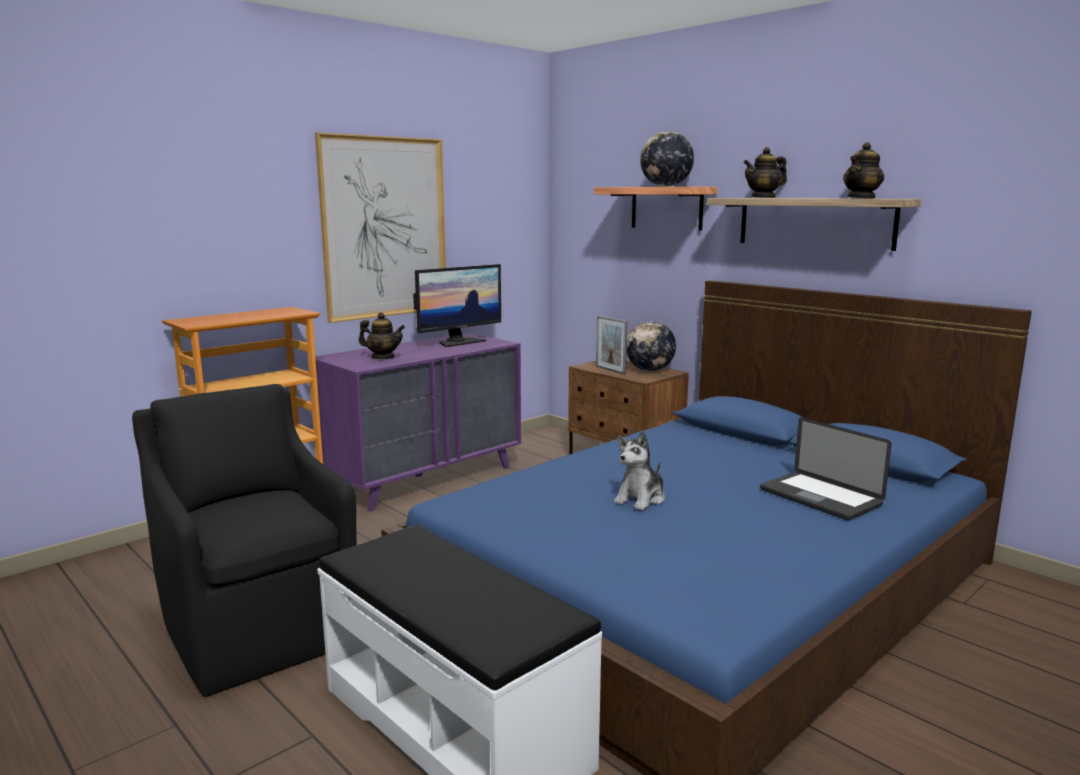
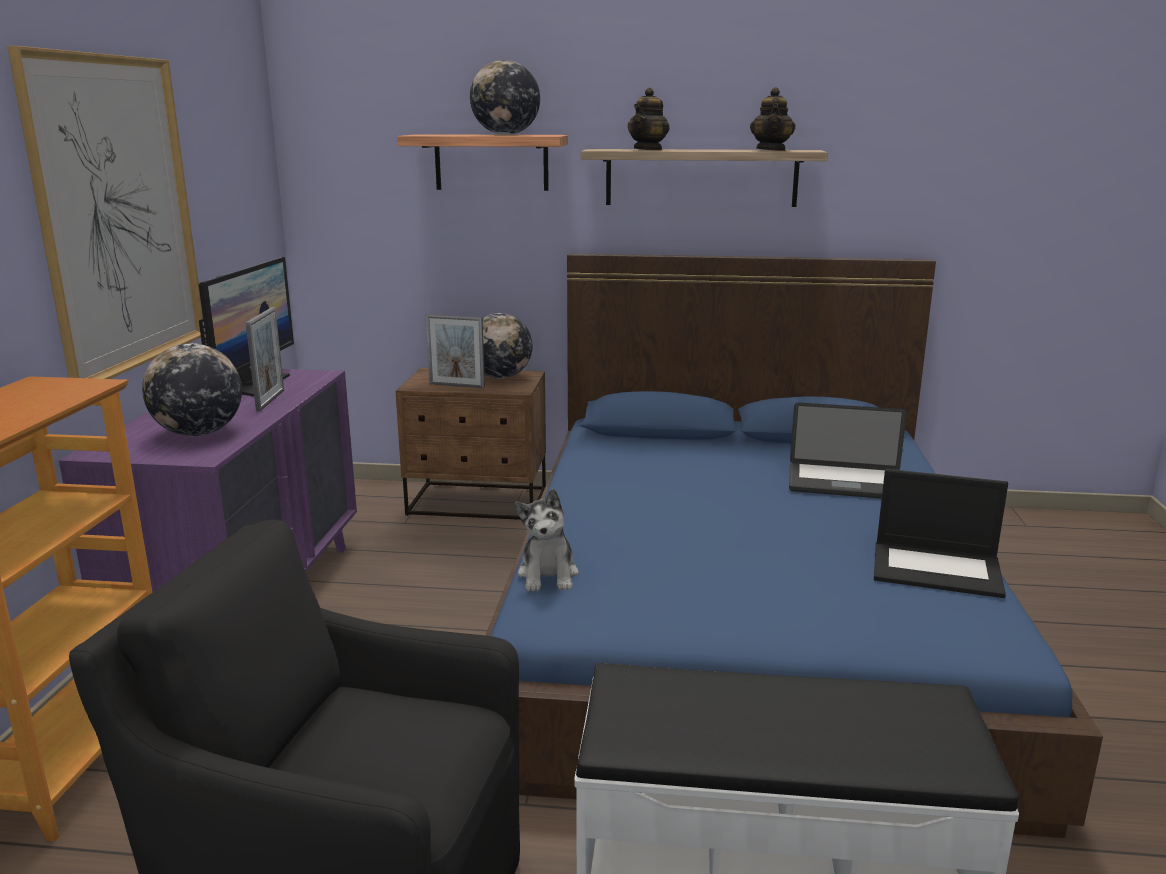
camera: 40 degrees left, 5 degrees up
(383, 358) = (199, 433): teapot -> globe
(448, 350) = (270, 400): none -> picture frame
(641, 499) = (719, 538): plush toy -> plush toy (548, 575)
(771, 567) = (938, 569): none -> laptop

